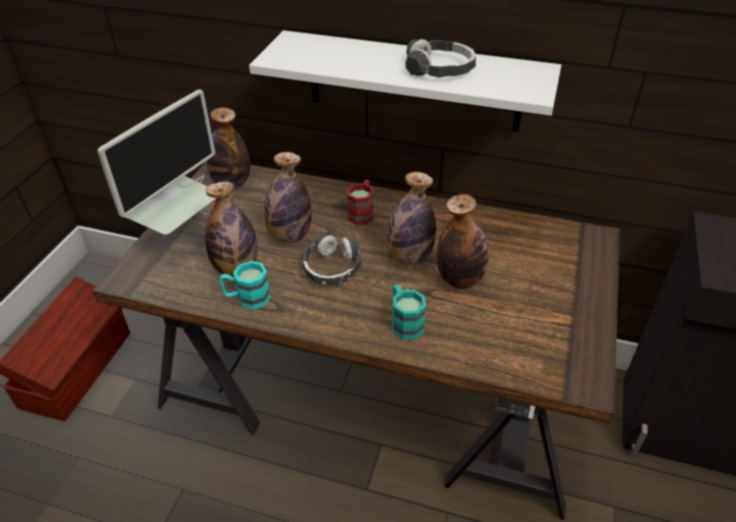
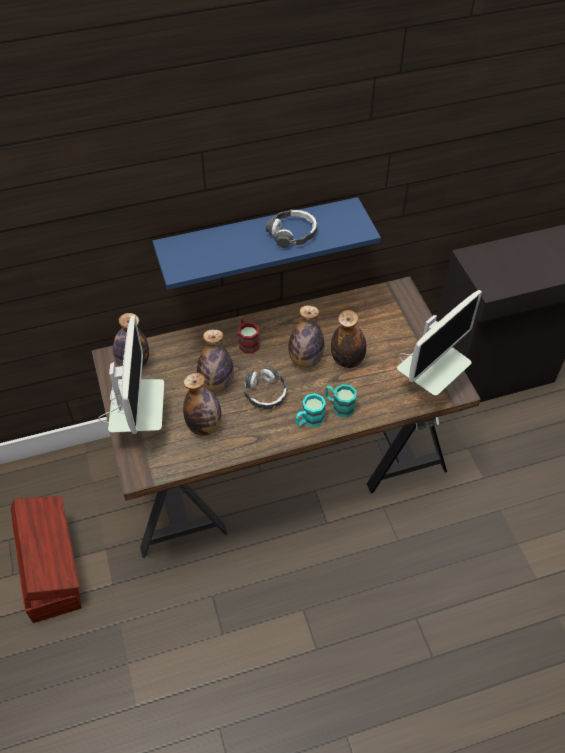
camera: 35 degrees left, 10 degrees up
(247, 298) = (232, 442): turquoise mug -> turquoise mug (309, 420)
(413, 82) = (258, 239): white shelf -> blue shelf
(547, 354) = (428, 383): none -> monitor

